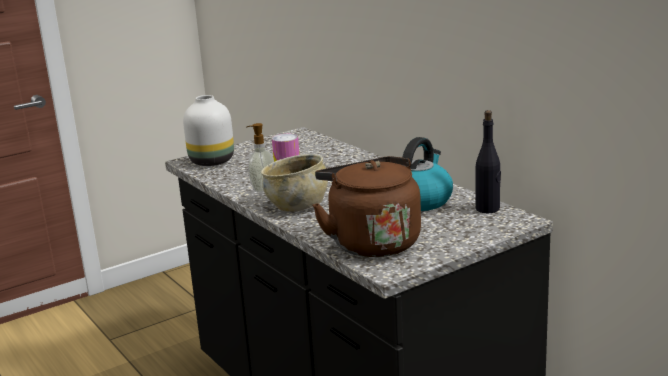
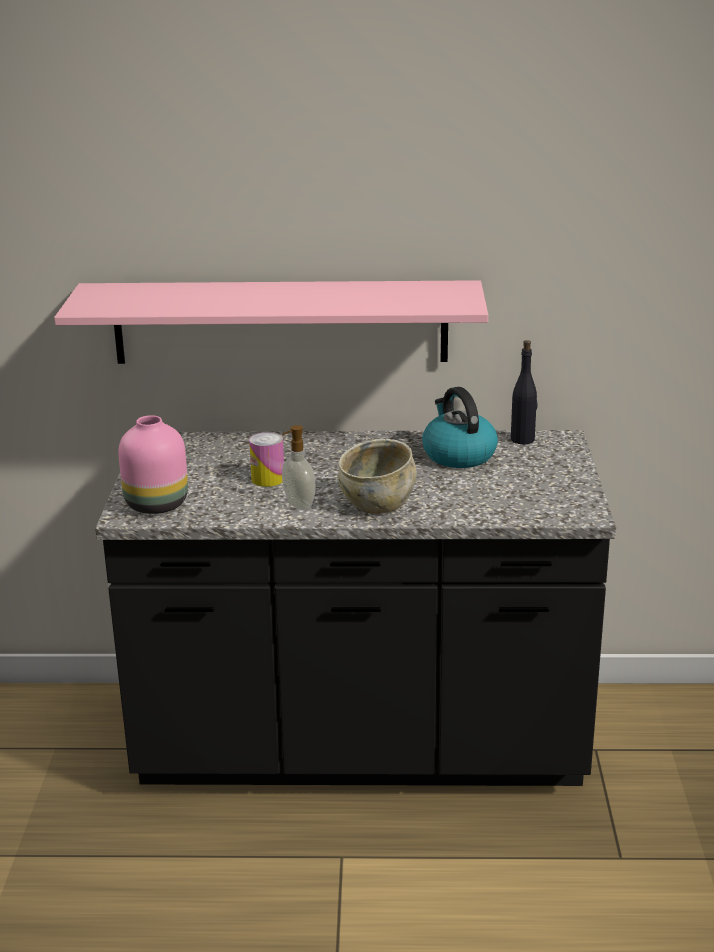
camera: 55 degrees left, 5 degrees up
(211, 162) = (157, 505): white vase -> pink vase
(371, 61) = (280, 322): none -> pink shelf
(371, 242) = (520, 502): brown kettle -> none

